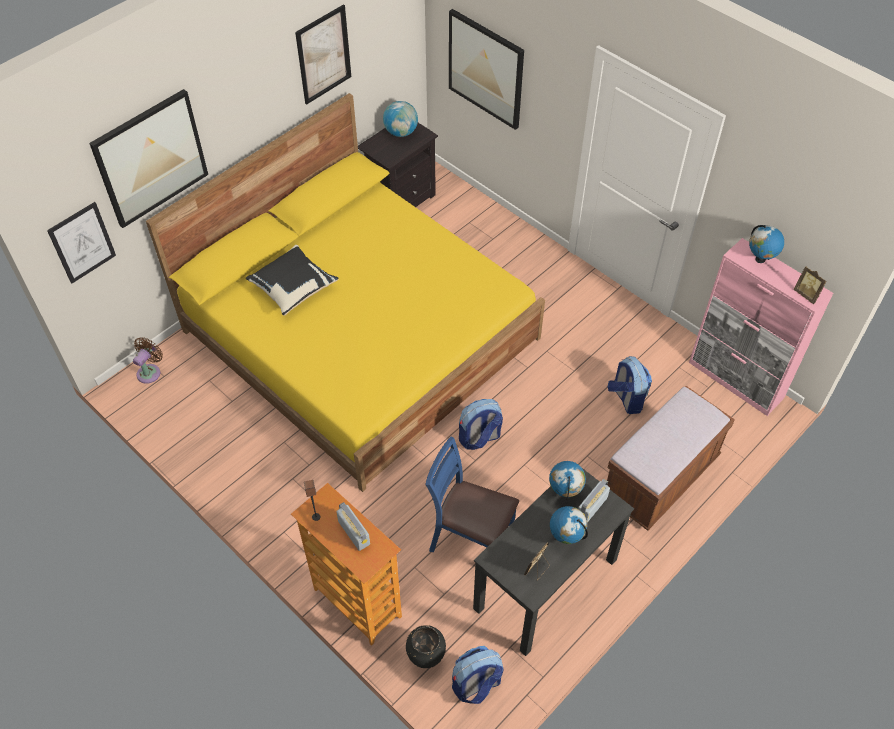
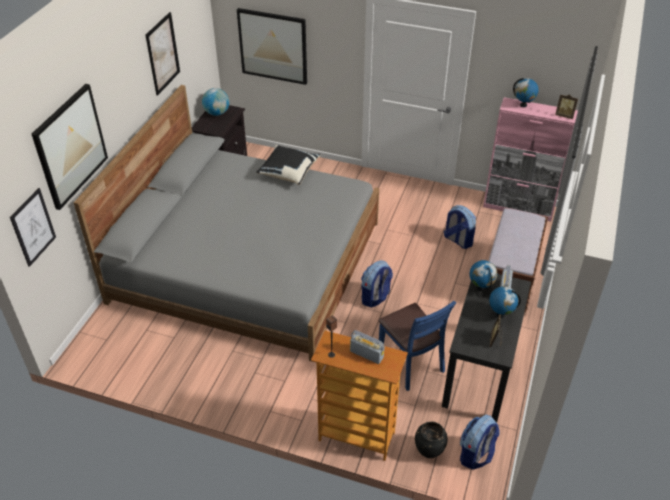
camera: 25 degrees left, 10 degrees down
(150, 371) = (93, 340): brown fan -> none
(293, 288) = (196, 232): black pillow -> black pillow (288, 172)
(360, 334) = (247, 261): yellow bed -> grey bed
(470, 539) = (411, 363): blue chair -> blue chair turned 120 degrees counterclockwise

